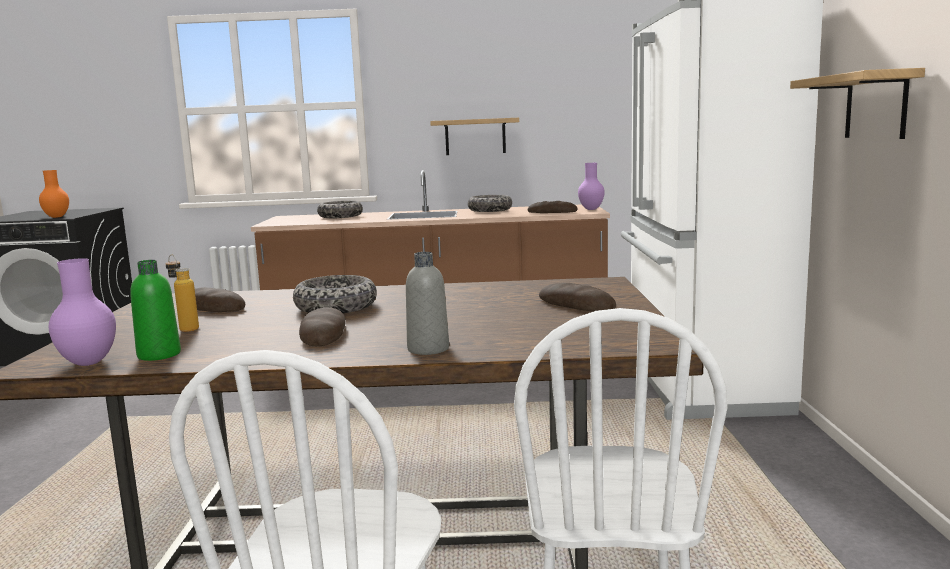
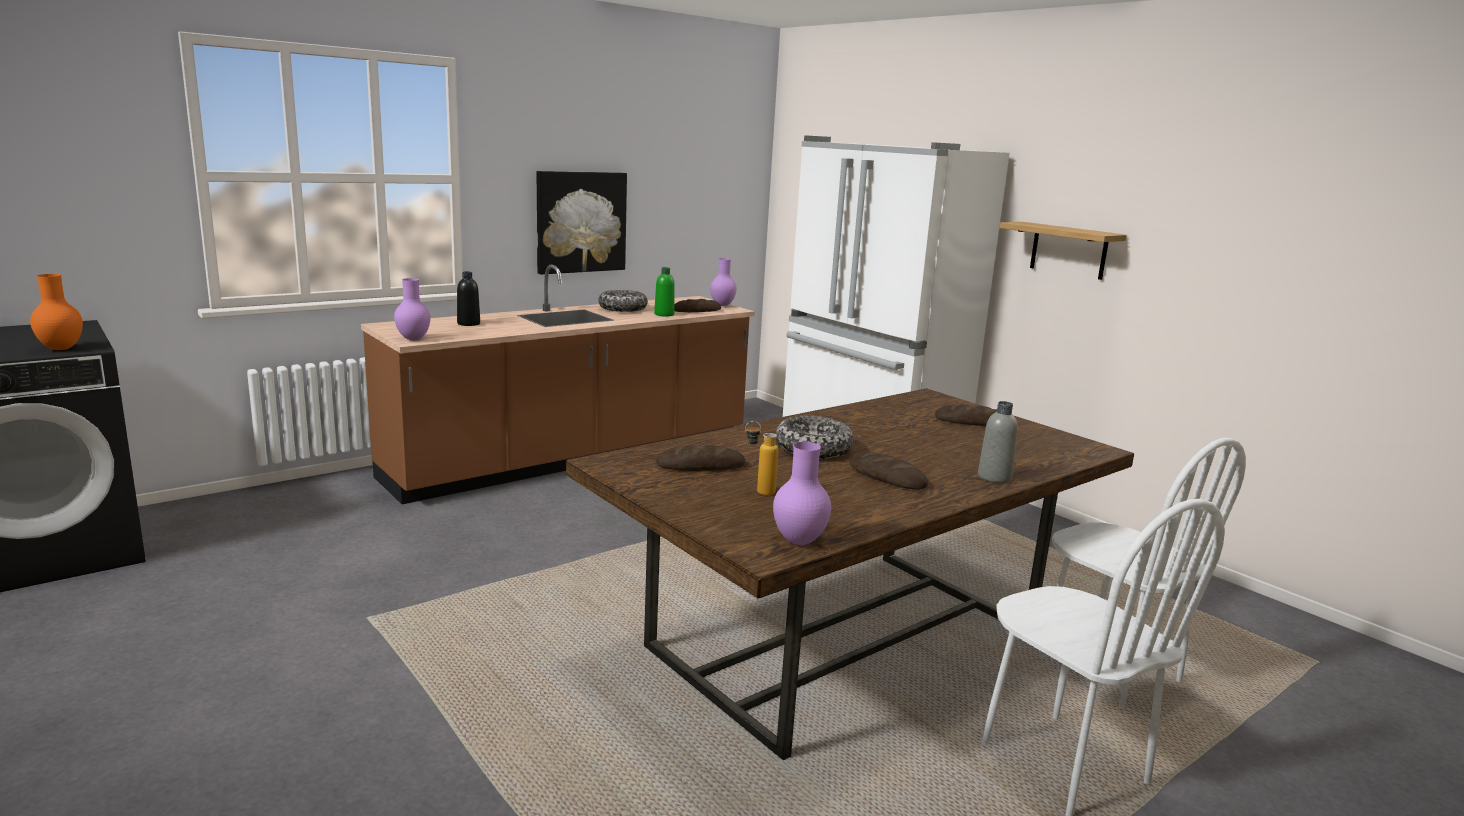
camera: 40 degrees left, 5 degrees up
(159, 355) = (829, 521): green bottle -> green bottle (664, 314)
(273, 223) = (412, 339): none -> purple vase
(340, 216) = (468, 323): bowl -> black bottle
(475, 136) = (580, 222): shelf -> picture

